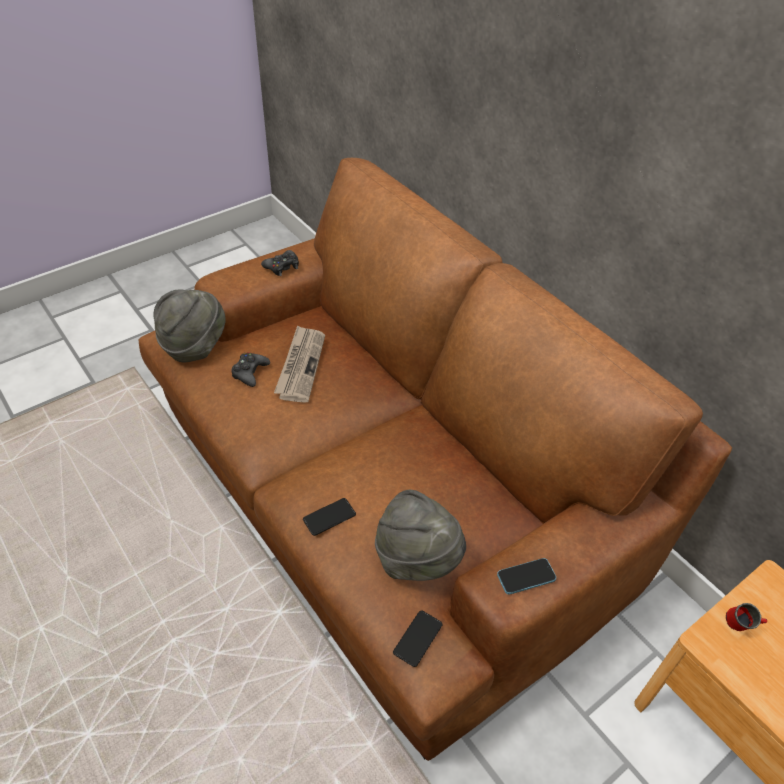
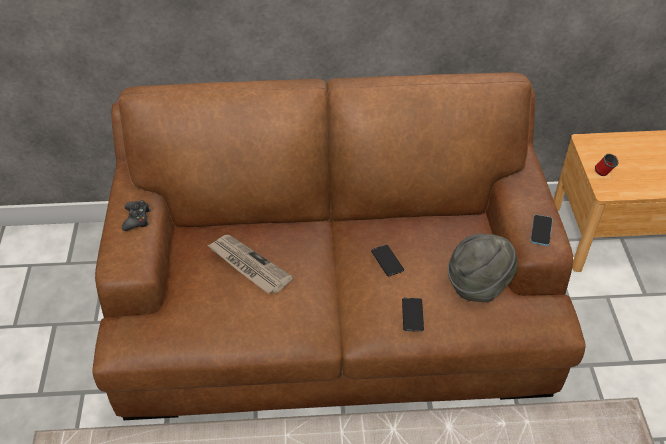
camera: 55 degrees left, 0 degrees up
(194, 346) = (159, 326): grey hat -> none
(250, 372) = (228, 301): black game controller -> none
(418, 638) = (535, 314): phone -> phone (387, 261)

